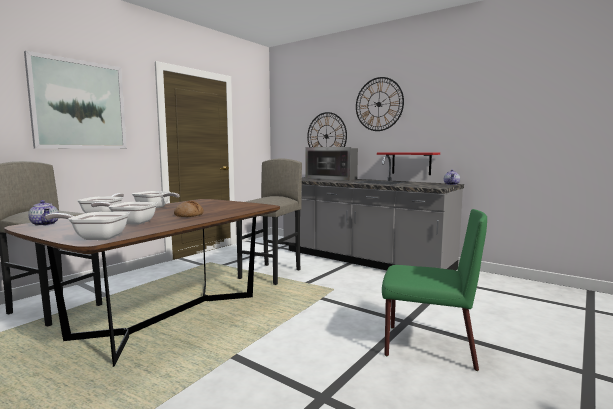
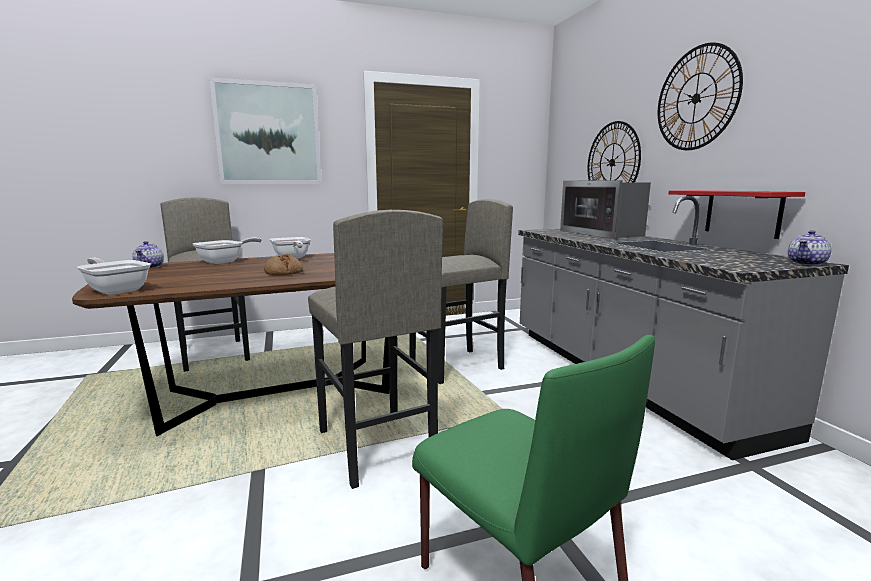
camera: 35 degrees right, 5 degrees up
(130, 223) = (204, 275): frying pan -> none
(286, 322) = (375, 446): none -> grey stool

